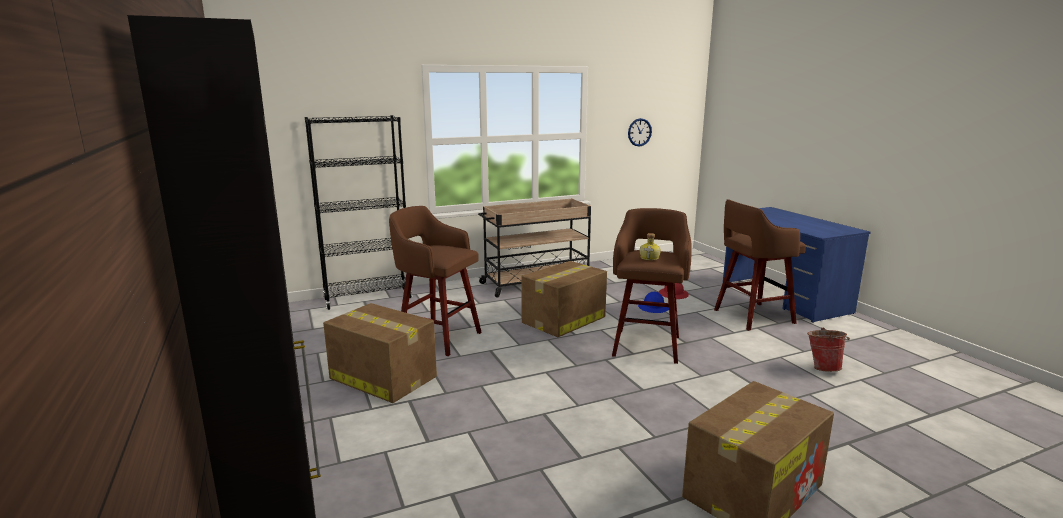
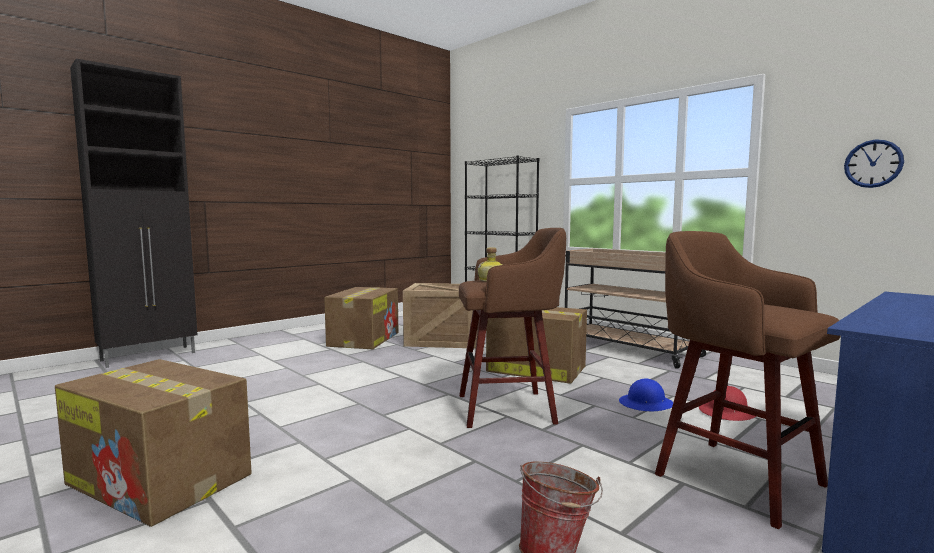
camera: 70 degrees right, 10 degrees down
(437, 337) = (445, 340): brown stool -> crate

